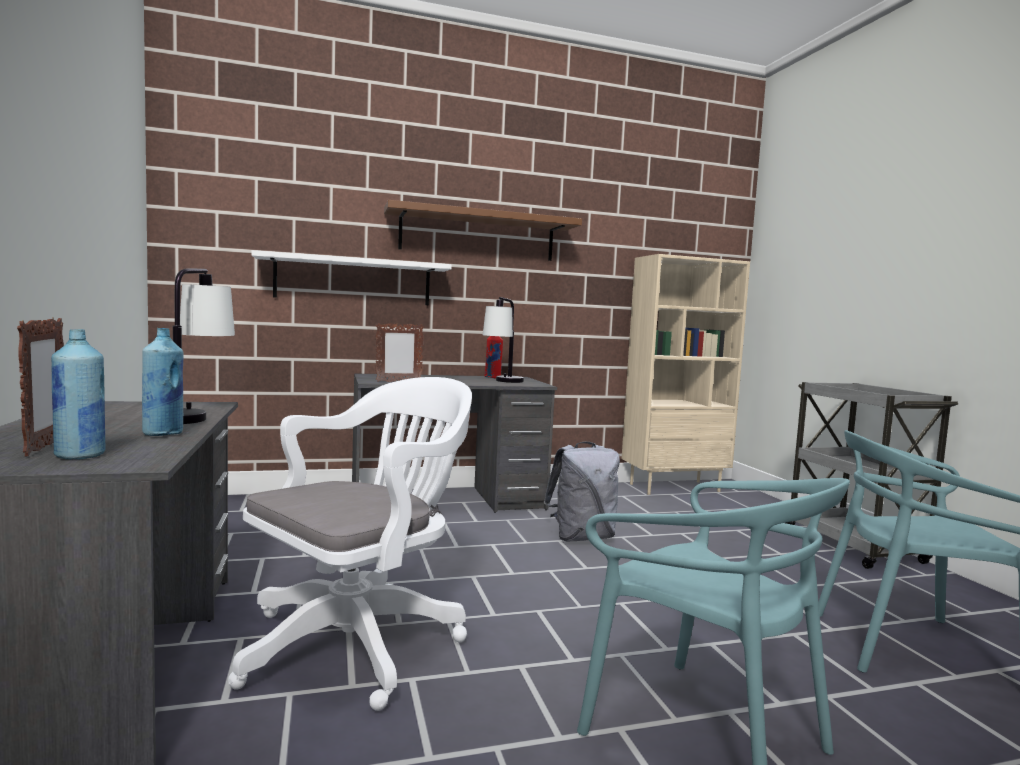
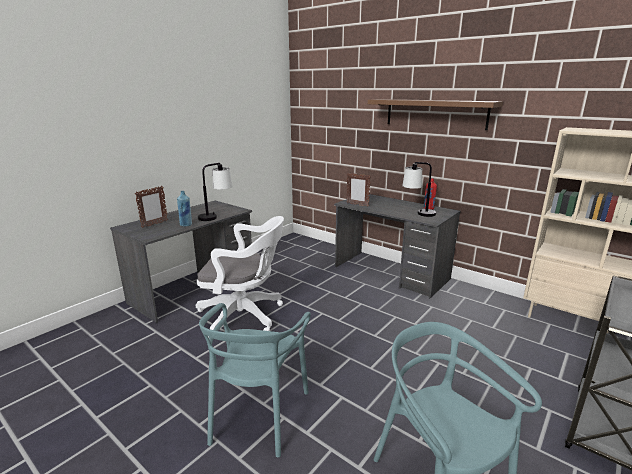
camera: 55 degrees right, 15 degrees up
(80, 455) = (150, 230): blue bottle -> none
(353, 281) = (365, 142): white shelf -> none
(581, 537) = (411, 321): grey backpack -> none

